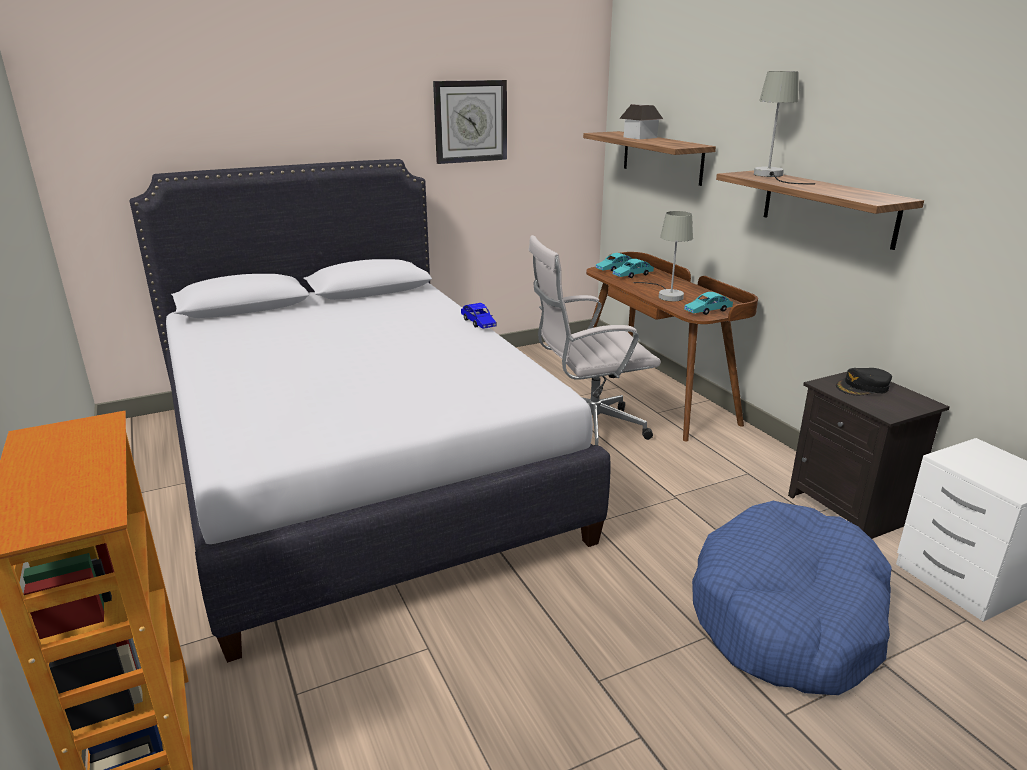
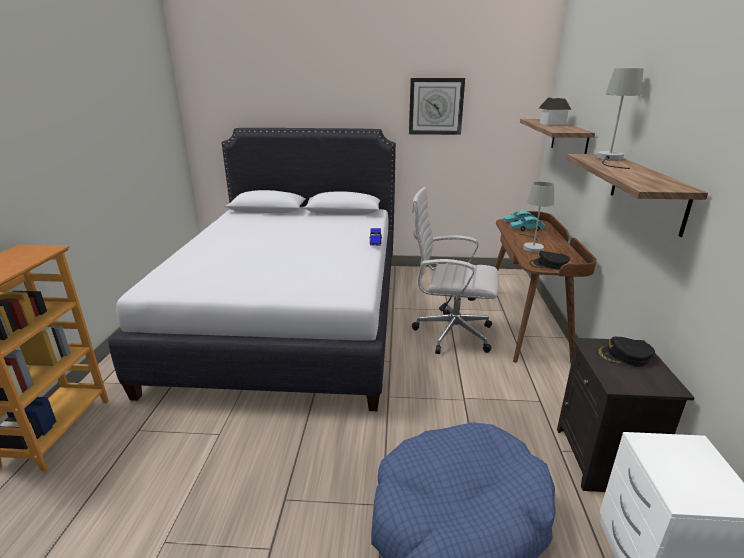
camera: 30 degrees right, 0 degrees up
(708, 311) = (548, 264): turquoise toy car -> black cap

